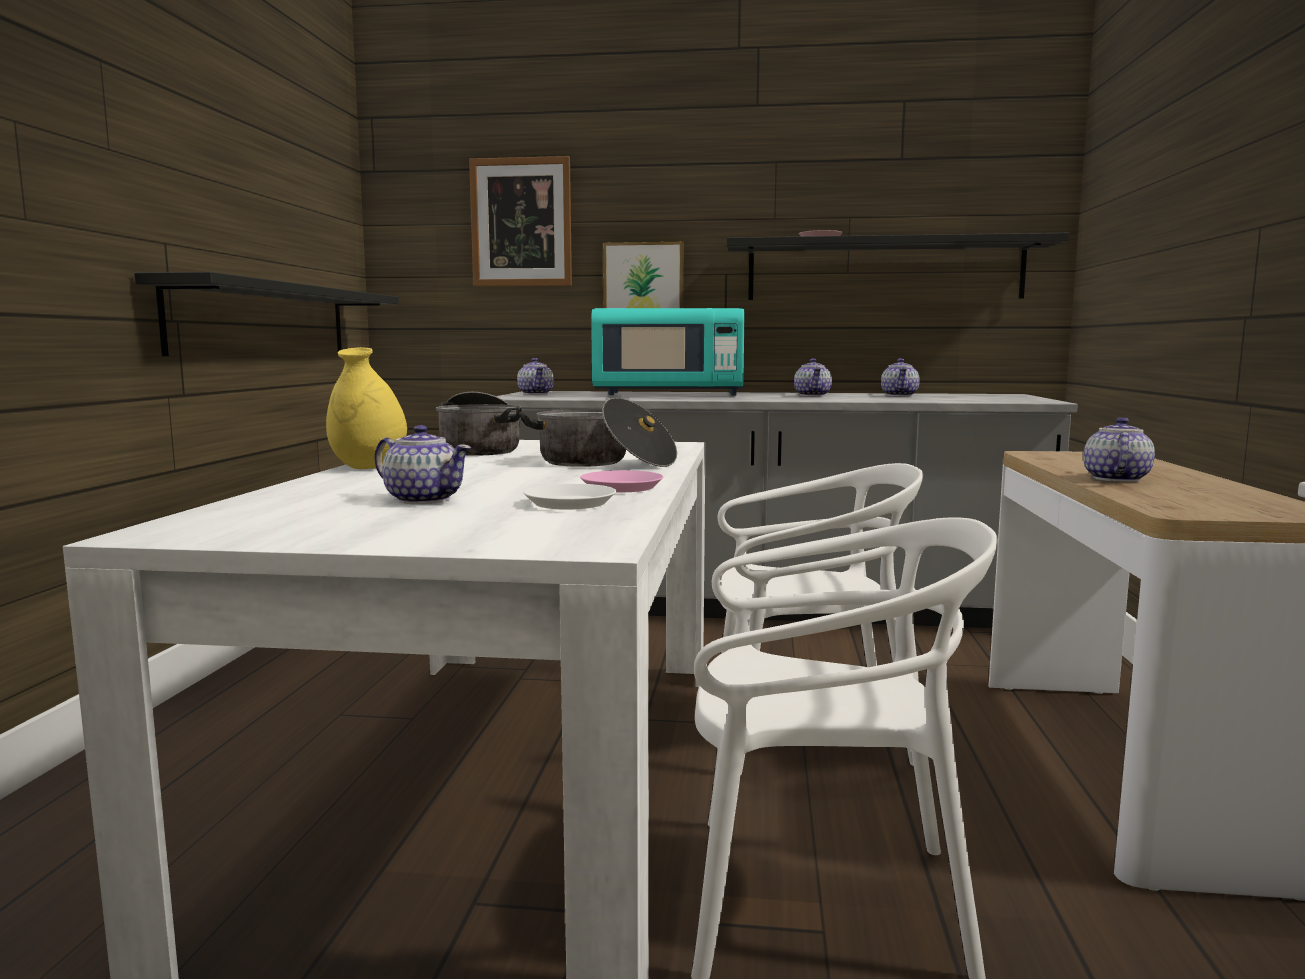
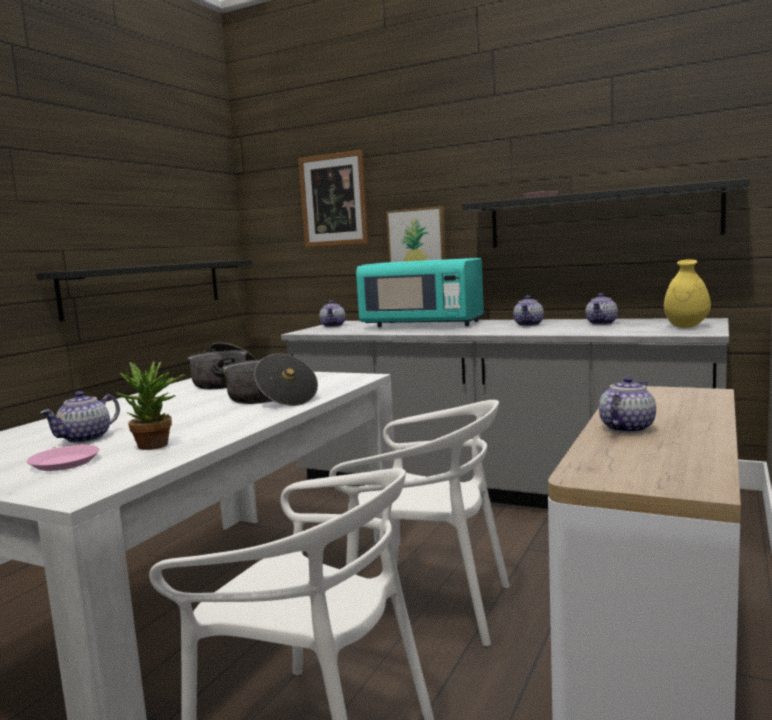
camera: 20 degrees right, 0 degrees up
(368, 467) = (123, 402): yellow vase -> yellow vase (686, 326)
(423, 499) = (86, 438): teapot -> teapot turned 75 degrees clockwise
(570, 503) = (156, 446): white plate -> potted plant
(622, 487) = (222, 429): pink plate -> pink plate (64, 463)

